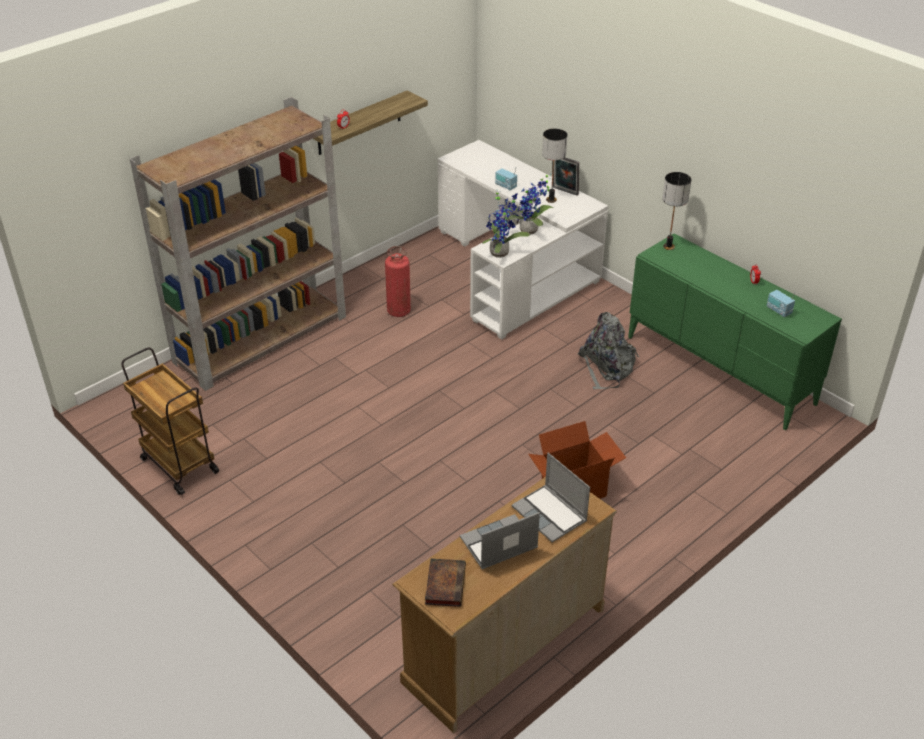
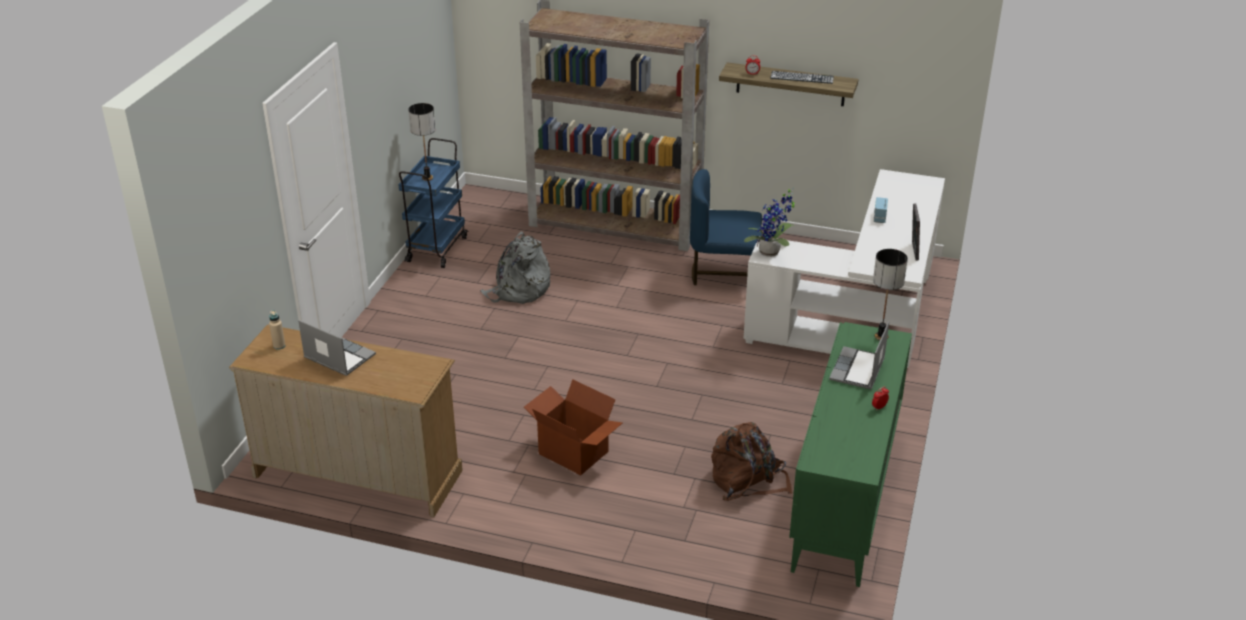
camera: 60 degrees right, 5 degrees down
(179, 465) = (437, 249): brown cart -> blue cart
(377, 110) = (802, 77): none -> keyboard
(398, 311) = (725, 274): fire extinguisher -> blue chair
(445, 584) = (279, 346): book -> beige bottle
(530, 231) = (825, 257): potted plant -> none
(550, 514) = (391, 372): laptop -> laptop (858, 370)
(551, 200) = (887, 248): table lamp -> table lamp (427, 178)
(607, 367) = (769, 419): grey backpack -> grey backpack (519, 290)
(672, 409) = (747, 481): none -> brown backpack
(778, 310) = (843, 436): radio -> none

